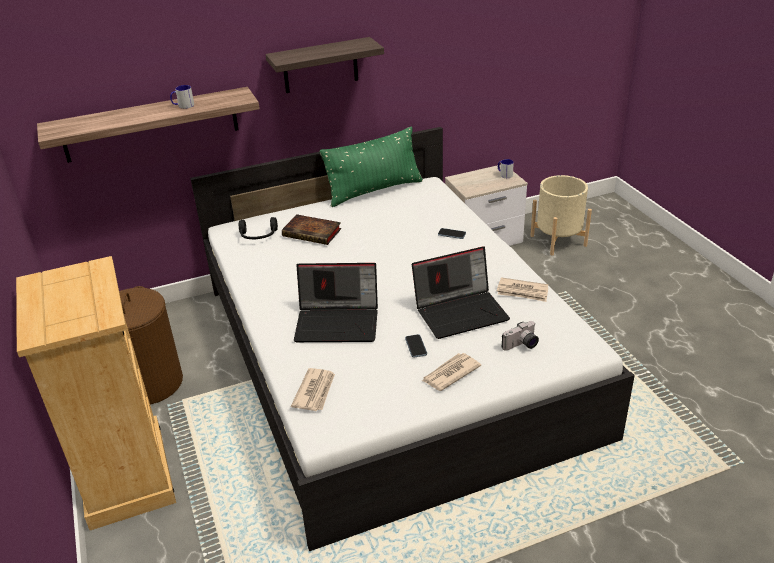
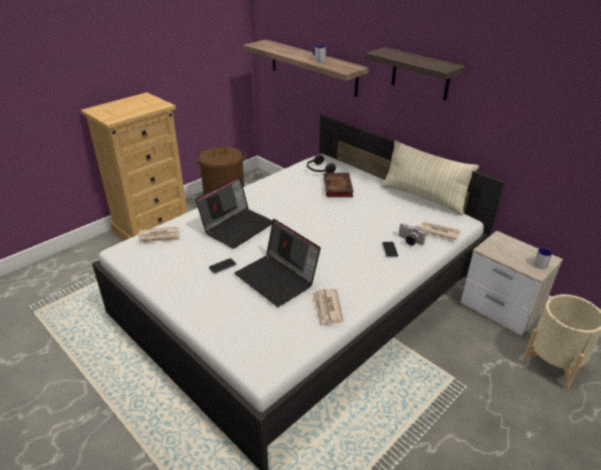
camera: 65 degrees right, 0 degrees up
(338, 322) = (237, 227): laptop -> laptop turned 120 degrees counterclockwise
(374, 191) = (423, 198): green pillow -> beige pillow
(450, 373) = (196, 290): newspaper -> newspaper (438, 231)
(521, 345) = (245, 322): camera -> camera (409, 241)

